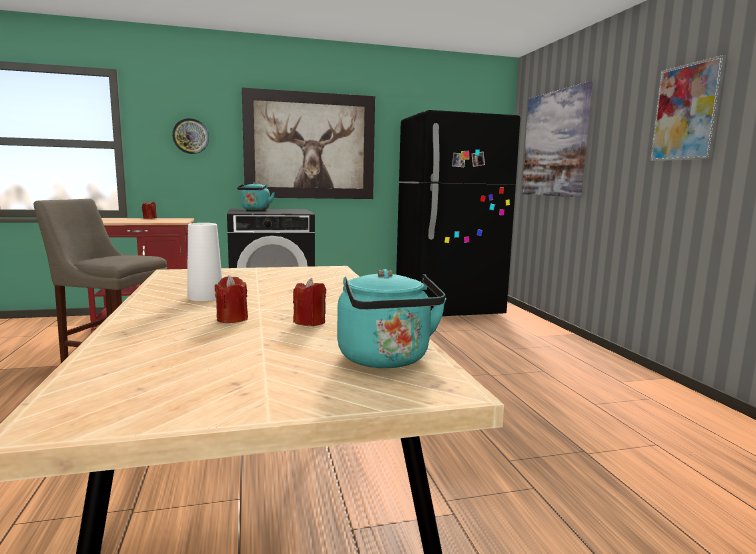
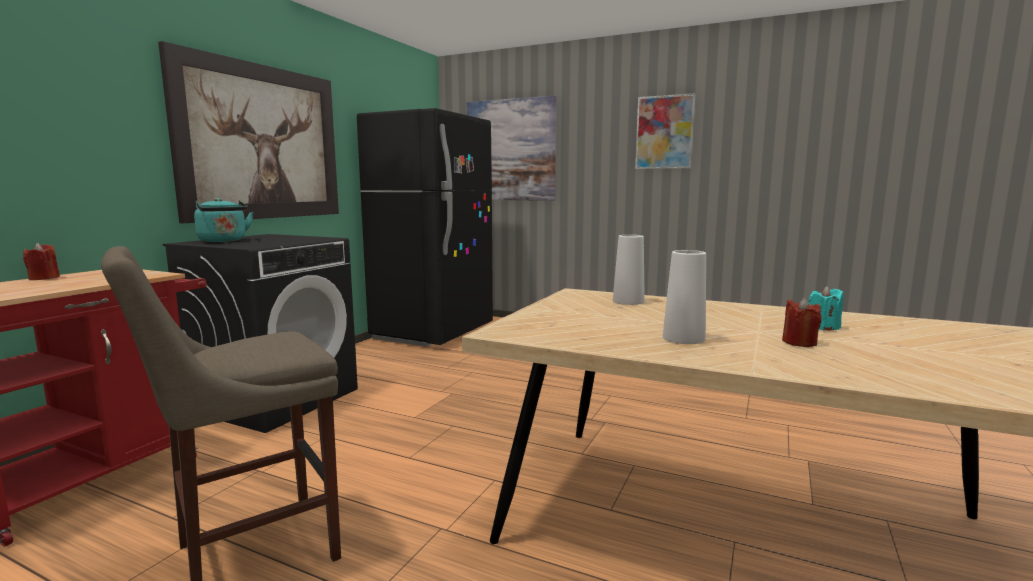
camera: 50 degrees left, 0 degrees up
(191, 136) = (74, 117): wall clock -> none
(310, 322) = (823, 327): red candle -> turquoise candle
(321, 278) = (628, 301): none -> white vase
(386, 360) = (946, 329): turquoise kettle -> none

